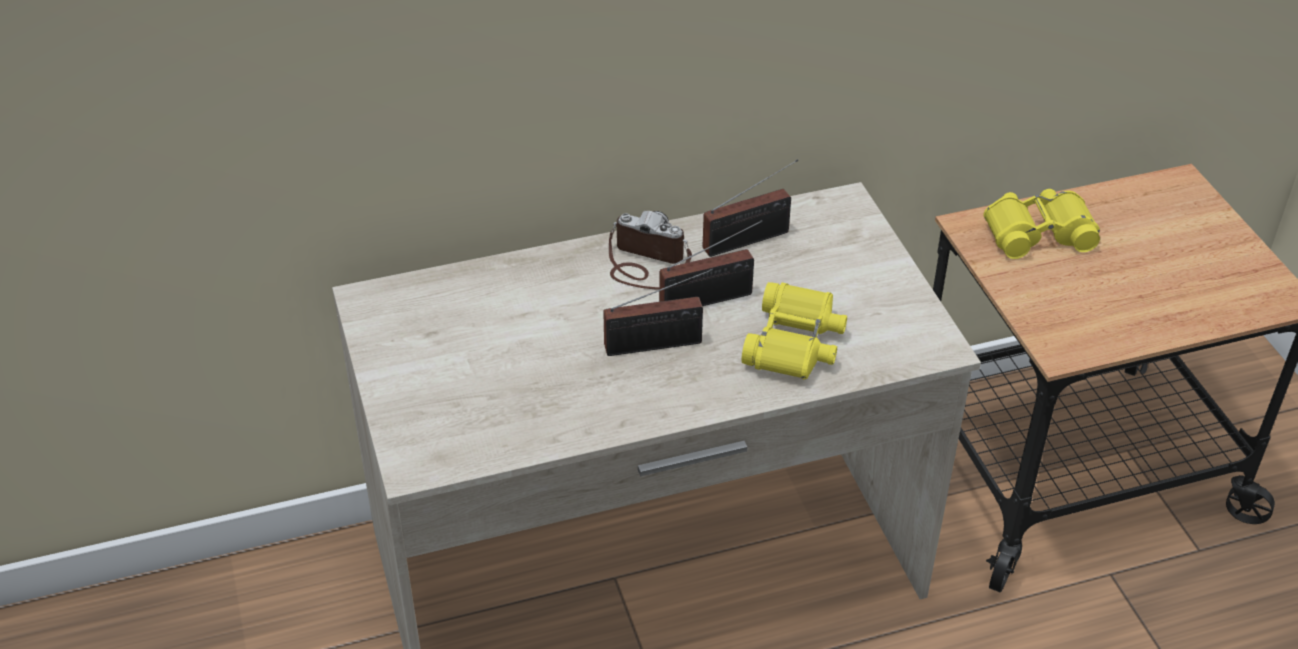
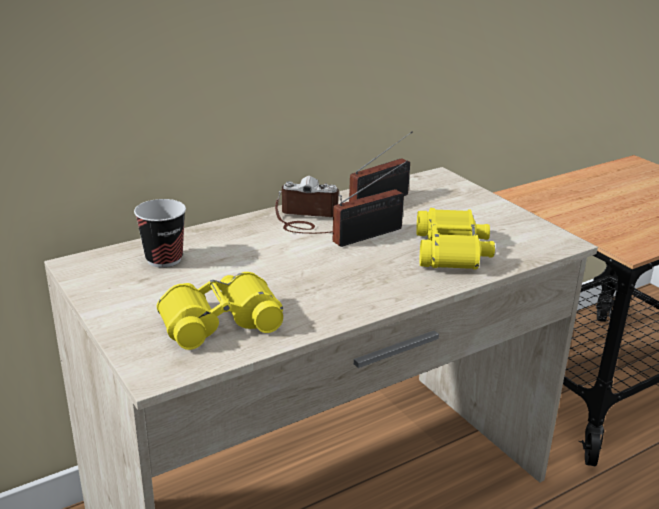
camera: 15 degrees left, 15 degrees down
(460, 305) = (164, 259): none -> cup
(658, 344) = (344, 264): radio -> none
(1037, 232) = (566, 193): yellow binoculars -> yellow binoculars (219, 321)

